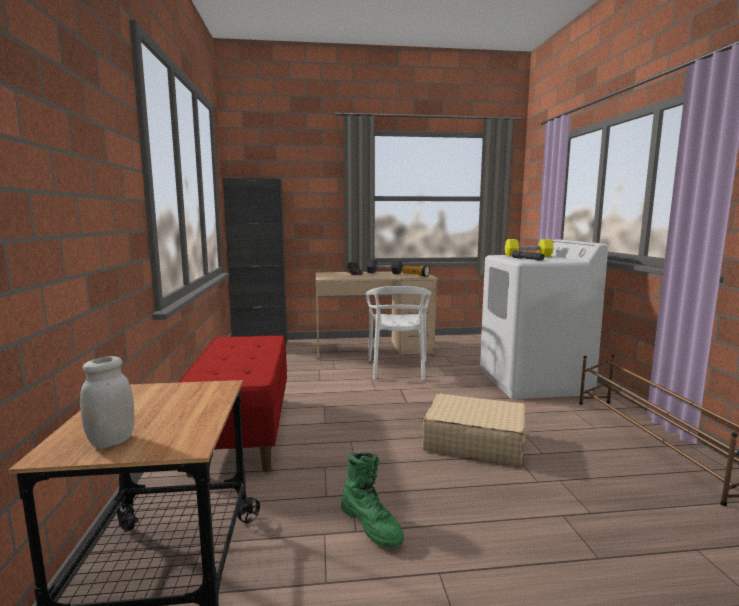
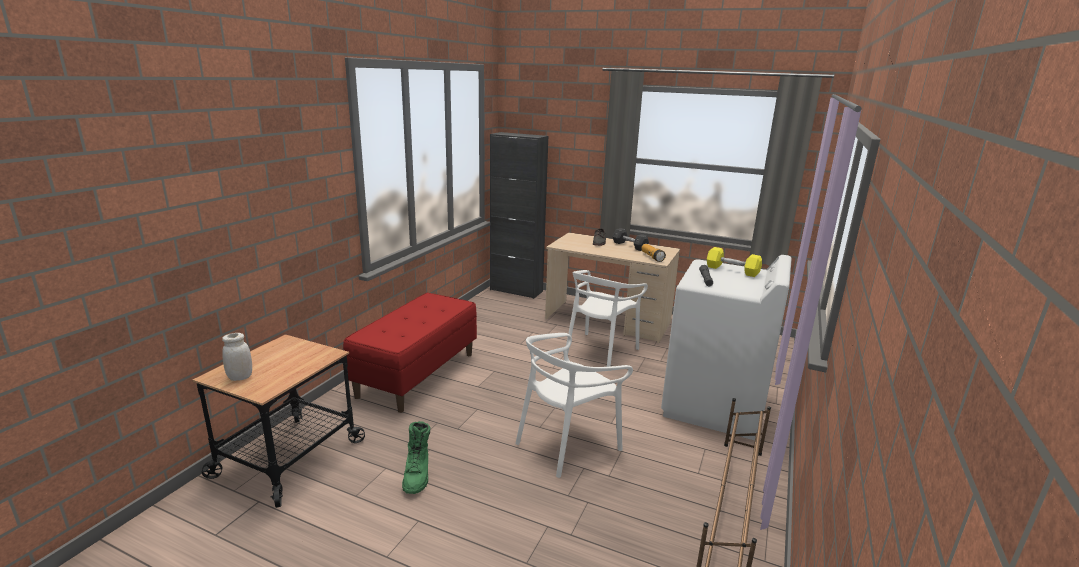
camera: 30 degrees right, 10 degrees up
(474, 442) = (567, 444): beige suitcase -> white chair

